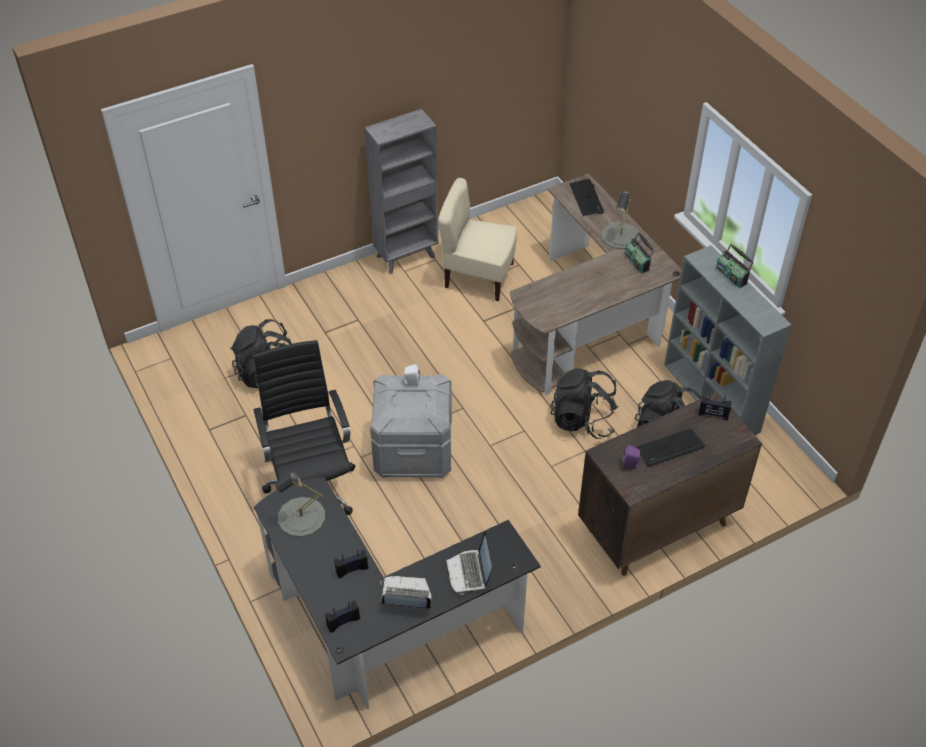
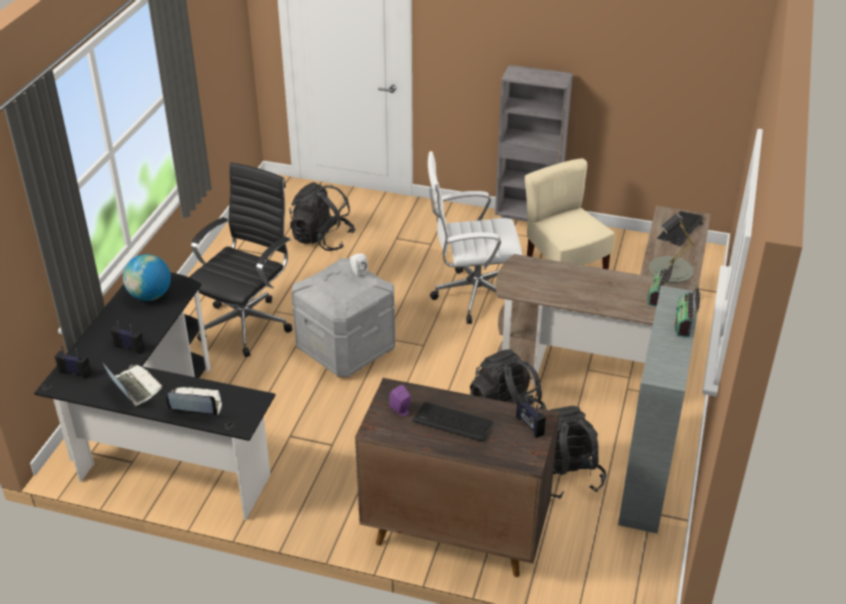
camera: 45 degrees right, 10 degrees down
(301, 517) = (150, 296): grey table lamp -> globe
(444, 344) = (471, 296): none -> white office chair
(469, 572) = (196, 405): laptop -> laptop turned 60 degrees clockwise

